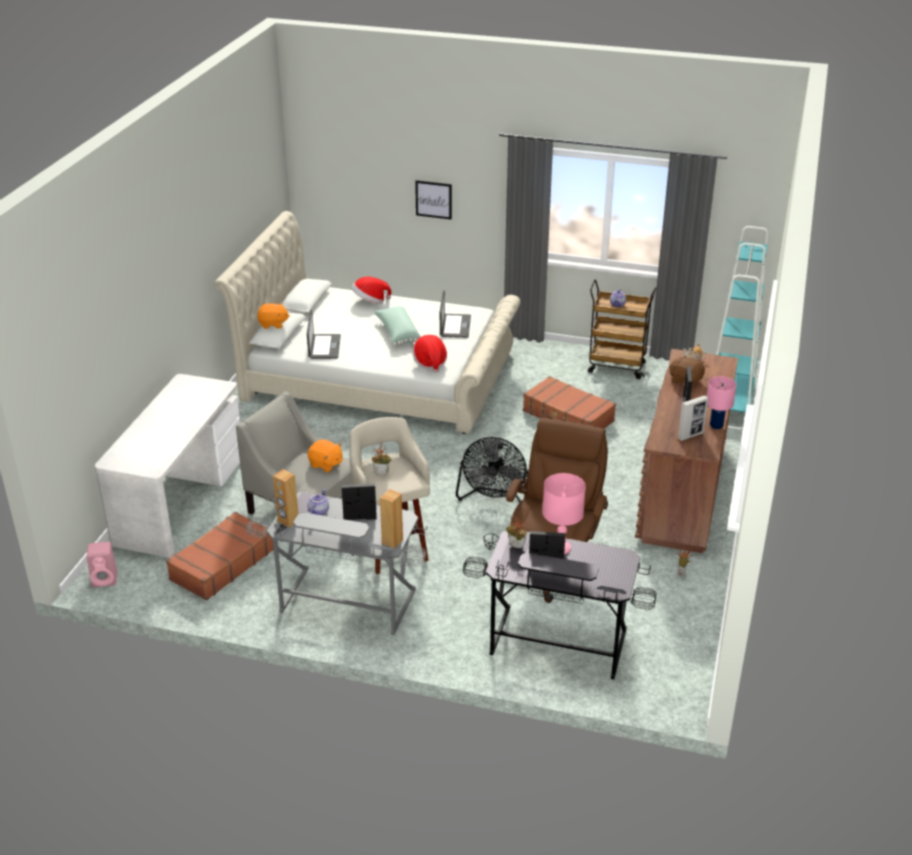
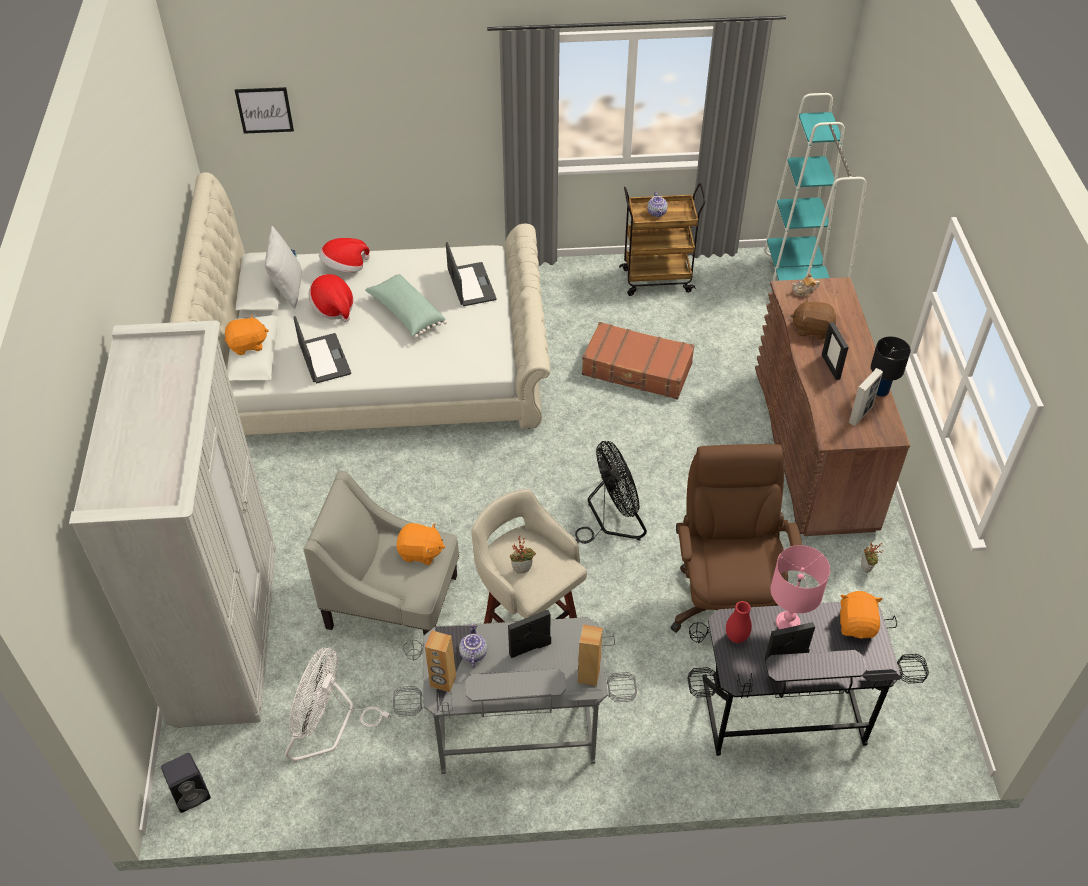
camera: 20 degrees left, 15 degrees up
(105, 579) = (192, 793): pink speaker -> black speaker
(180, 499) = (226, 632): white desk -> white wardrobe
(222, 564) = (332, 721): brown suitcase -> white fan
(323, 305) = (288, 289): none -> grey pillow
(430, 362) = (470, 352): hat -> hat (333, 308)
(433, 199) = (398, 119): picture -> picture (264, 110)
(492, 496) = (608, 516): black fan -> black fan turned 105 degrees counterclockwise
(515, 547) = (736, 637): potted plant -> red vase
(614, 561) = (857, 624): none -> orange plush toy
(716, 425) = (880, 391): pink table lamp -> black table lamp

